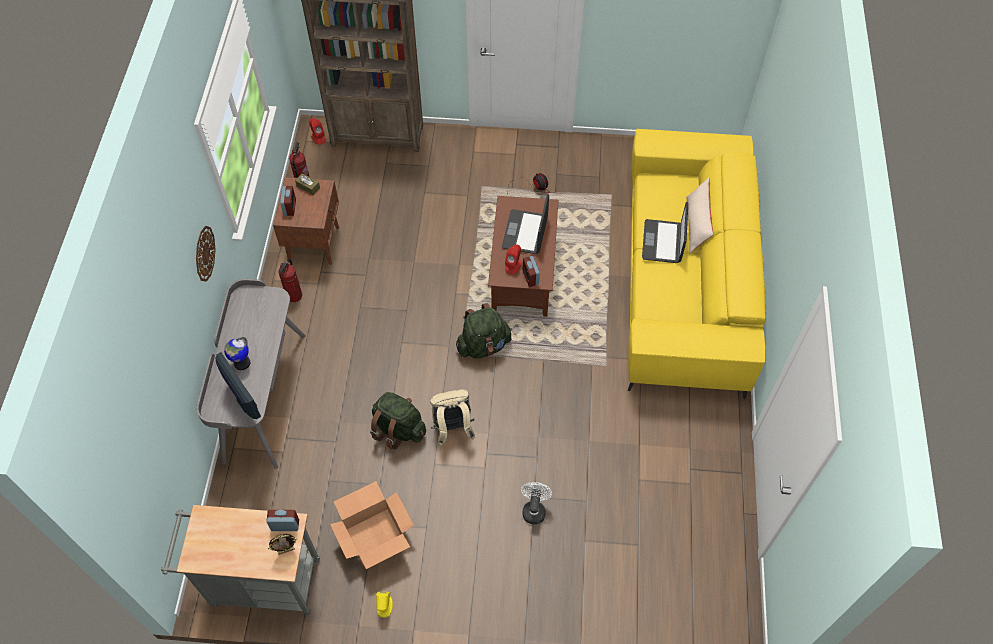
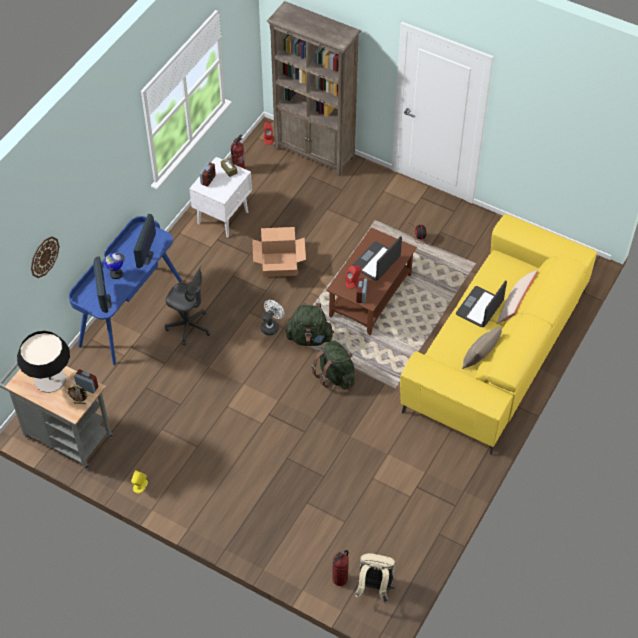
camera: 25 degrees right, 5 degrees down
(204, 253) = (118, 184): wall clock -> wall clock (44, 256)
(232, 535) = (50, 379): none -> table lamp
(263, 397) = (130, 312): grey desk -> blue desk
(269, 328) = (146, 258): none -> monitor
(294, 296) = (189, 250): fire extinguisher -> fire extinguisher (340, 579)
(314, 243) = (223, 217): brown nightstand -> white nightstand
(341, 386) = (189, 327): none -> grey office chair
(374, 536) = (158, 437): cardboard box -> cardboard box (279, 264)
(398, 429) = (214, 372): green backpack -> green backpack (335, 375)
(452, 429) = (253, 387): beige backpack -> beige backpack (374, 588)
(534, 509) = (282, 466): white fan -> white fan (271, 326)
(694, 298) = (479, 358): none -> beige pillow

